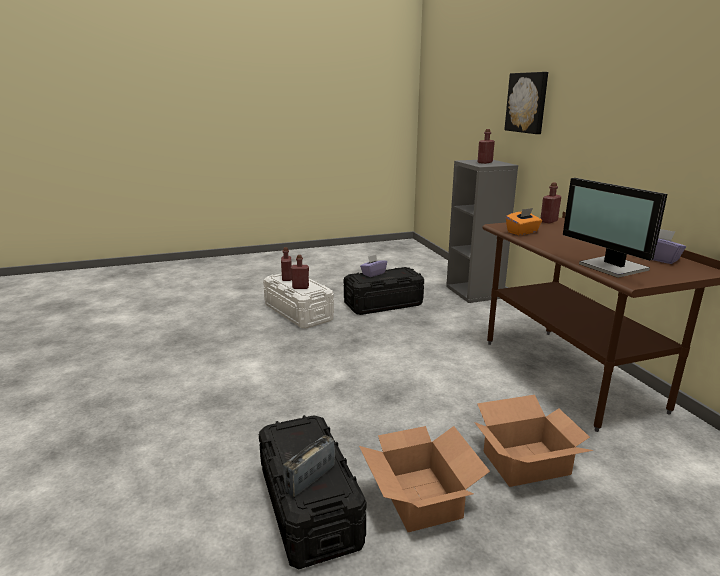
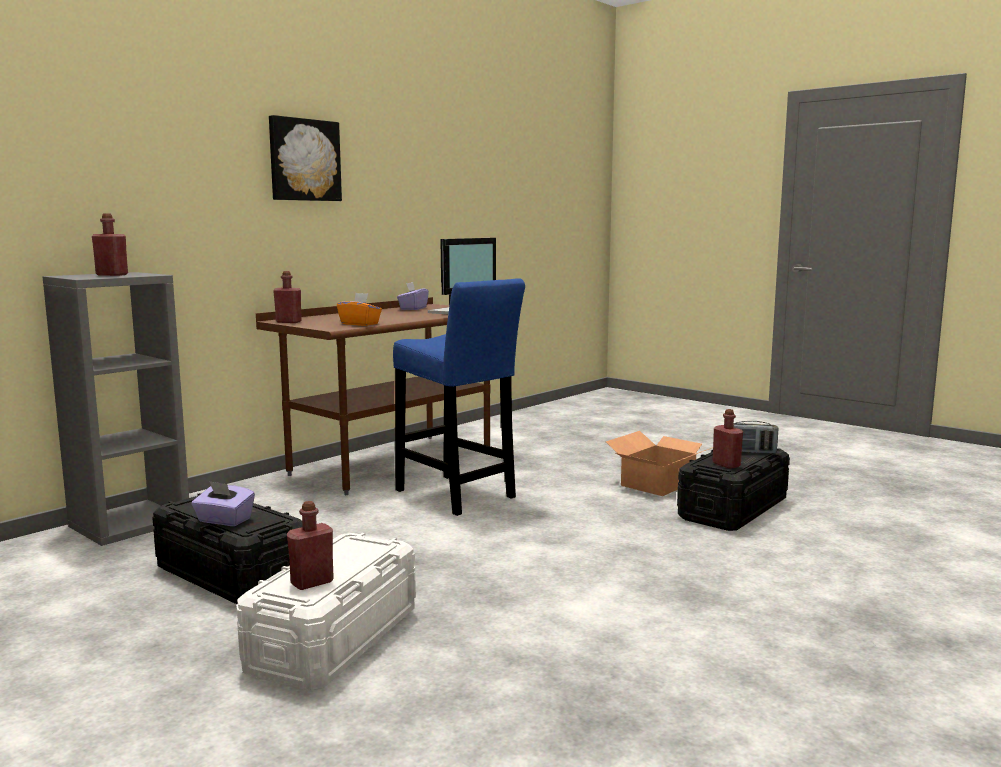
camera: 120 degrees left, 10 degrees down
(300, 287) = (358, 556): red bottle -> red bottle (726, 465)
(458, 379) = (458, 496): none -> blue stool
(527, 102) = (121, 169): picture -> picture (304, 160)
(527, 463) = (564, 464): cardboard box -> none

